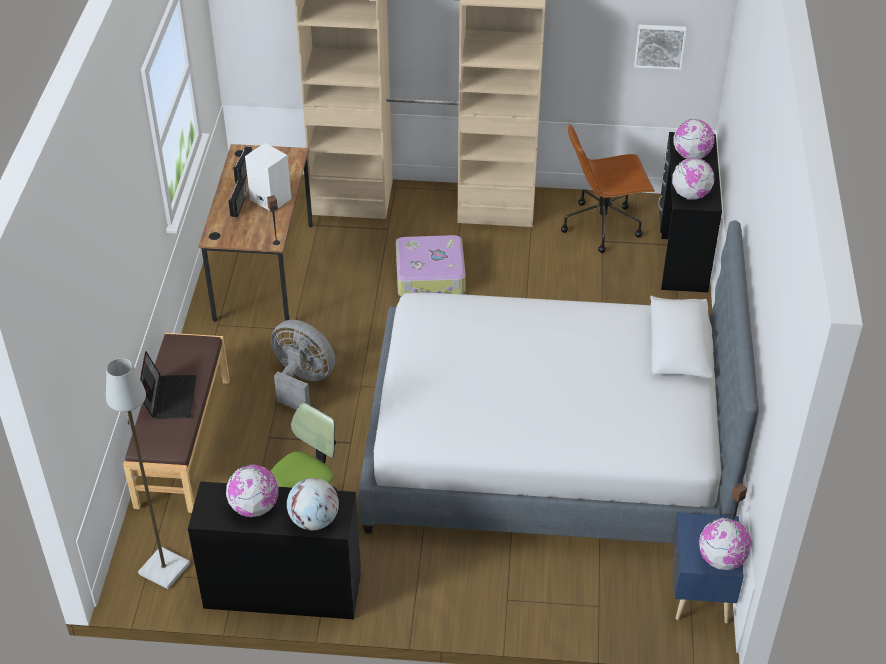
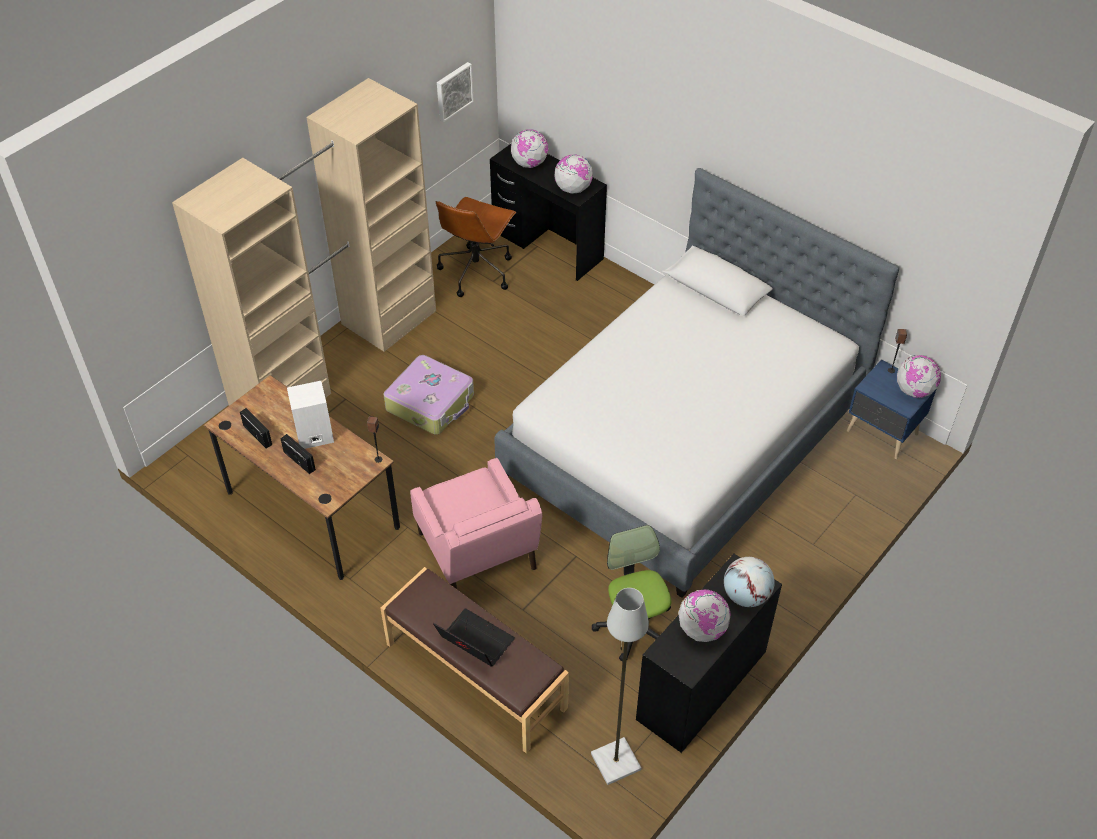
camera: 55 degrees left, 5 degrees up
(302, 382) = (477, 553): grey fan -> pink armchair

